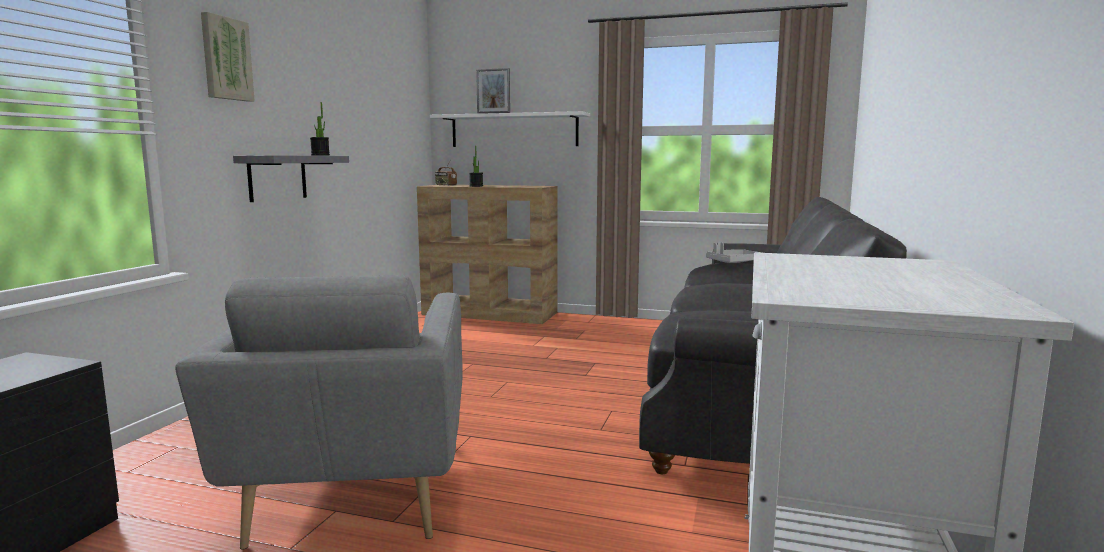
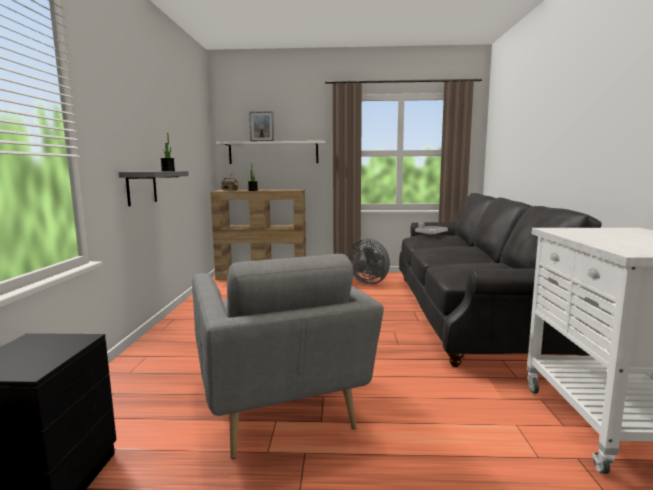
camera: 15 degrees left, 0 degrees up
(225, 59) = (112, 100): picture -> none
(641, 334) = (370, 282): none -> grey fan

